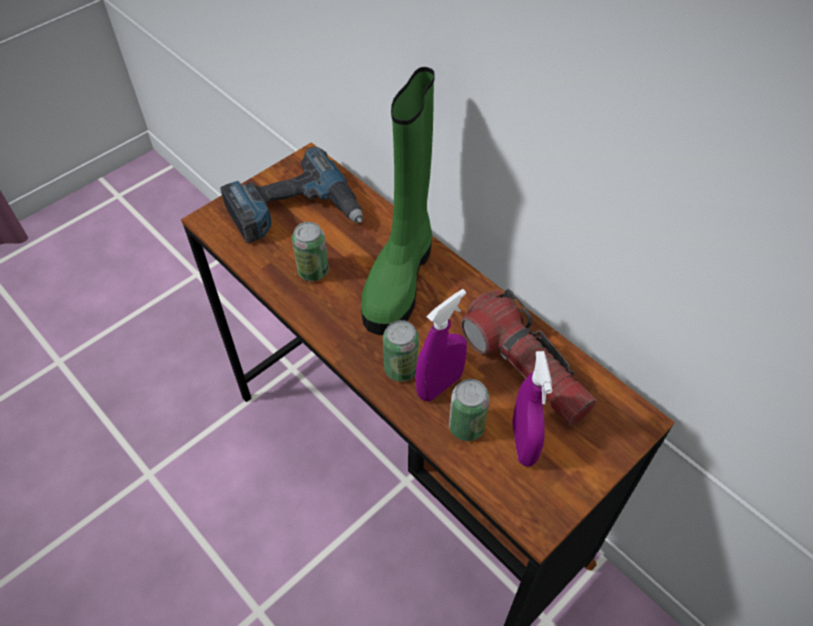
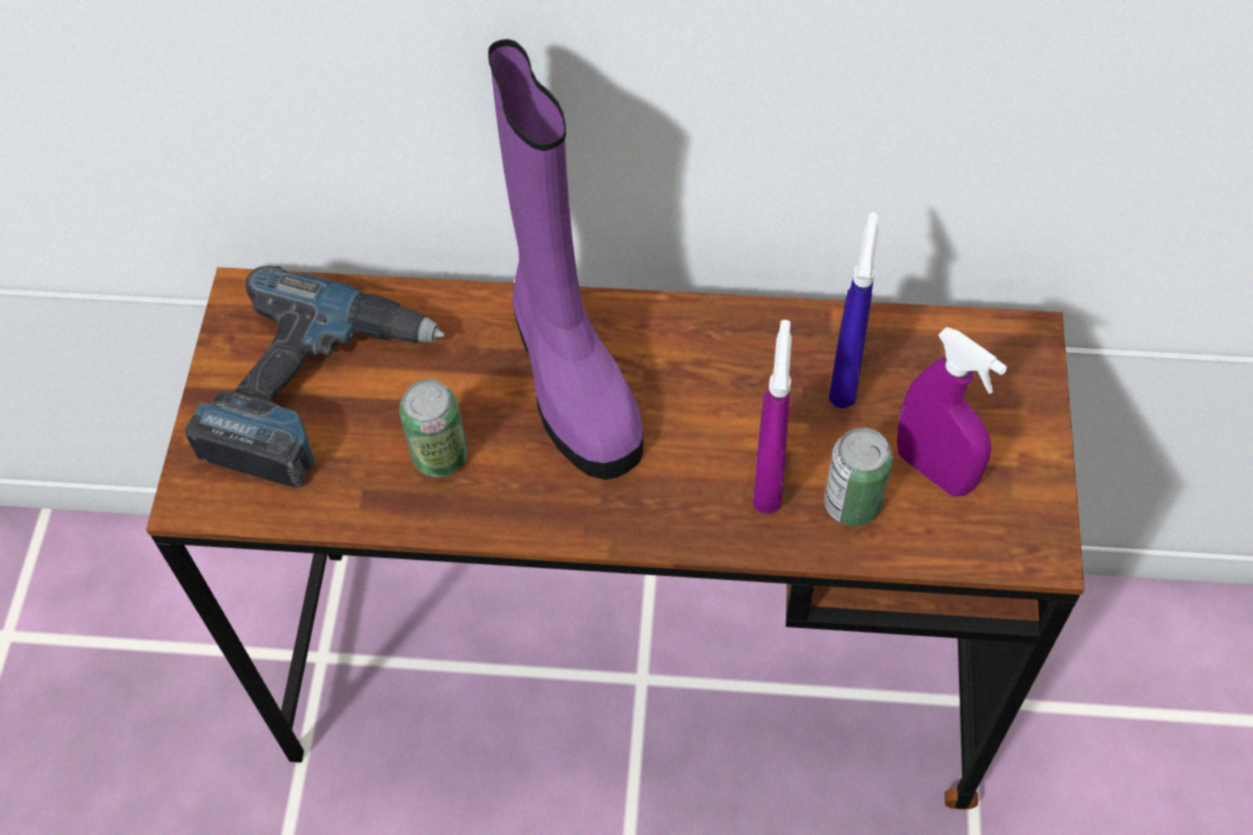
camera: 40 degrees left, 5 degrees up
(400, 279) = (570, 377): green boot -> purple boot
(401, 369) = (700, 496): can -> none
(525, 368) = (845, 376): flashlight -> blue spray bottle

